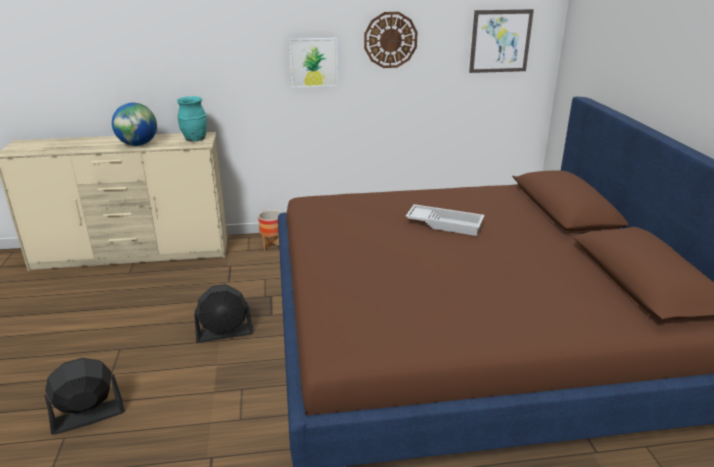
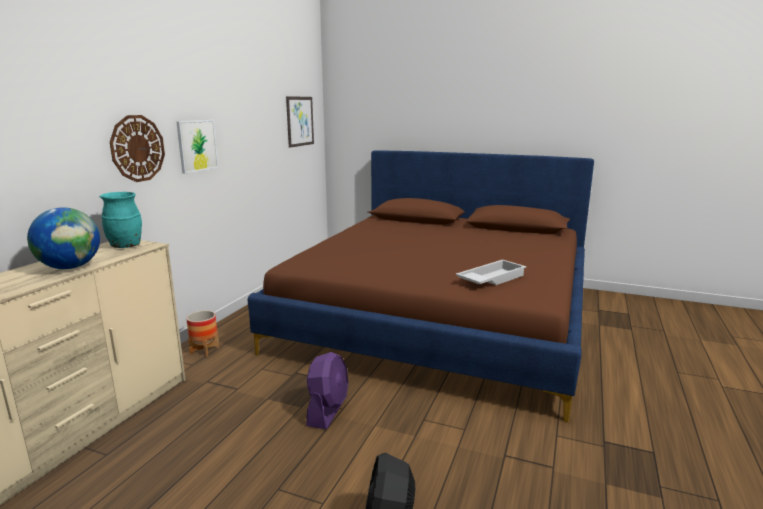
camera: 60 degrees left, 10 degrees down
(225, 333) = (328, 410): black fan -> purple fan
(390, 40) = (245, 121): wall clock -> wall clock (137, 148)
(445, 224) = (401, 241): white tray -> white tray (490, 279)

